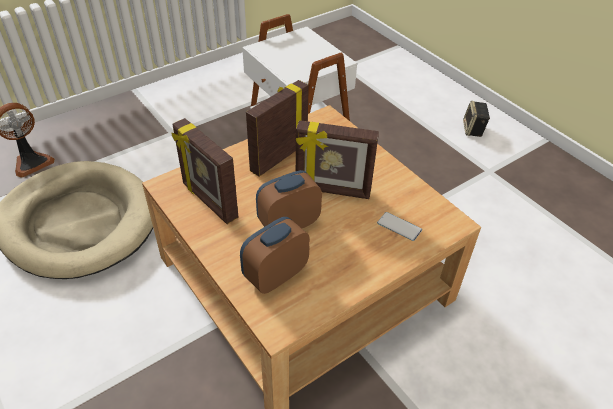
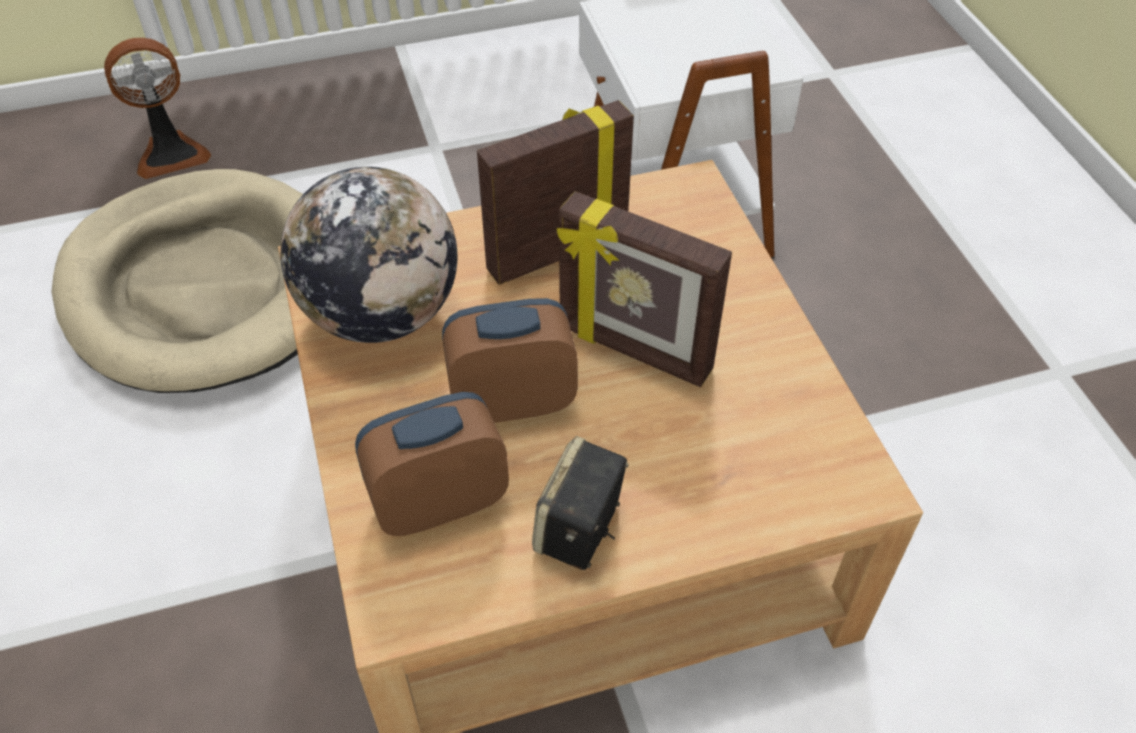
camera: 20 degrees right, 5 degrees up
(209, 201) = (381, 314): picture frame -> globe
(399, 226) = (739, 464): phone -> none
(473, 130) = (1063, 269): speaker -> speaker (579, 531)

